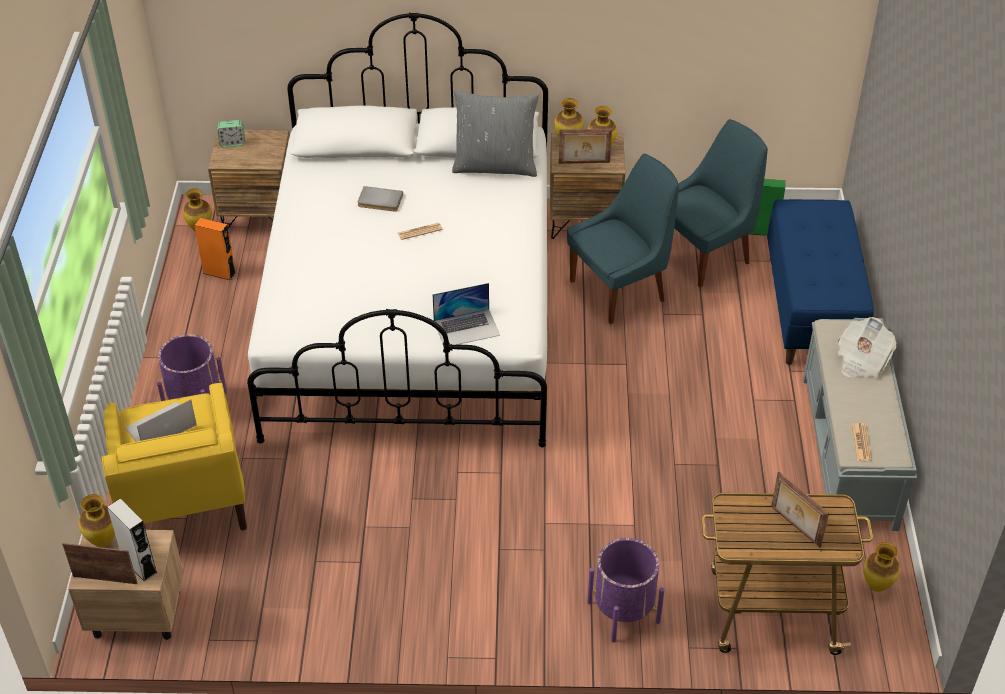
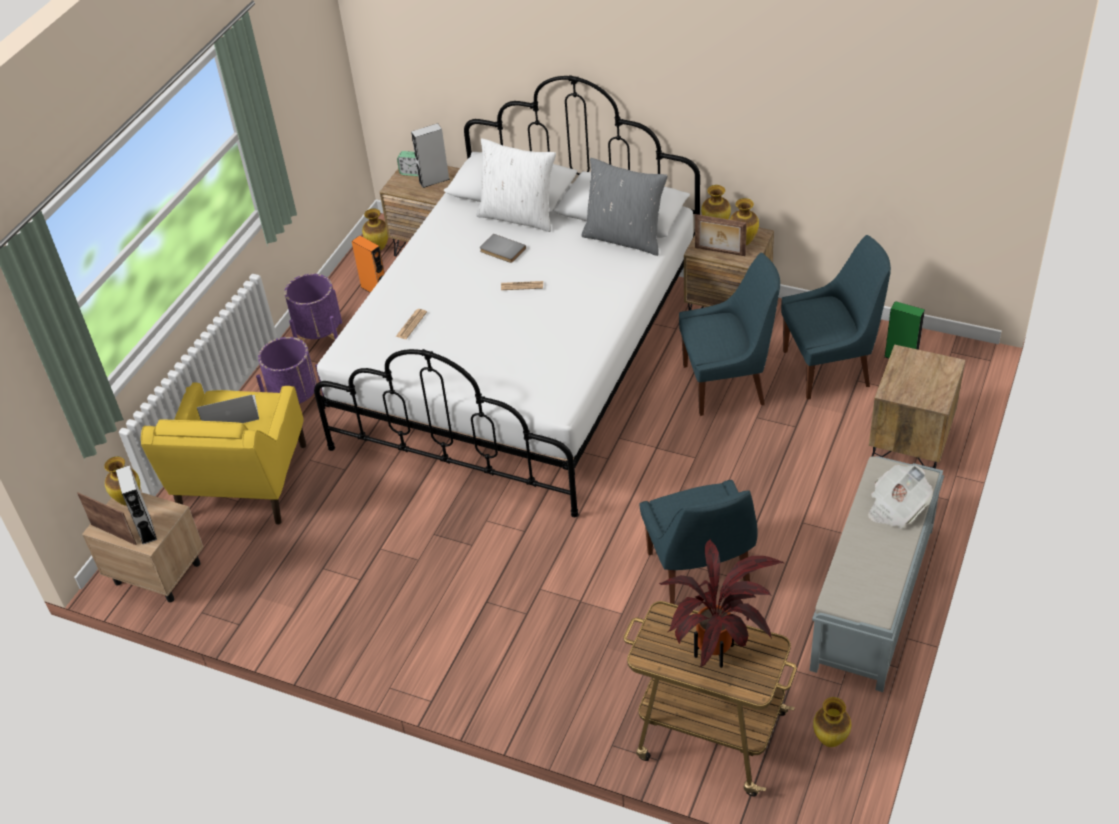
camera: 25 degrees right, 0 degrees up
(260, 146) = (434, 180): none -> grey speaker
(377, 165) = (518, 216): none -> white pillow
(466, 328) = (514, 385): laptop -> none
(623, 612) = (568, 693): purple planter -> purple planter (320, 337)
(686, 469) = (699, 573): none -> blue chair
(794, 527) = (716, 654): picture frame -> potted plant
(812, 310) = (910, 447): blue bench -> brown nightstand
(861, 443) = (849, 590): newspaper -> newspaper (411, 324)

